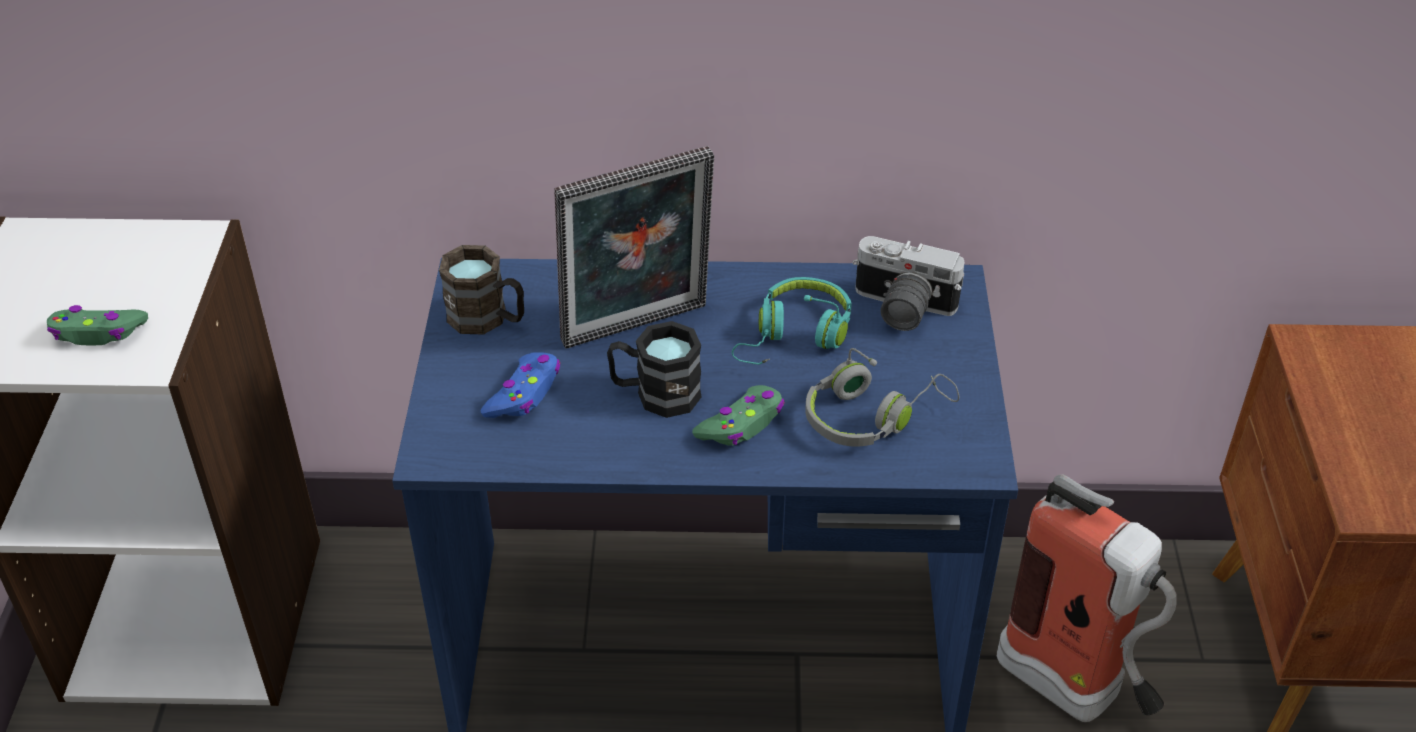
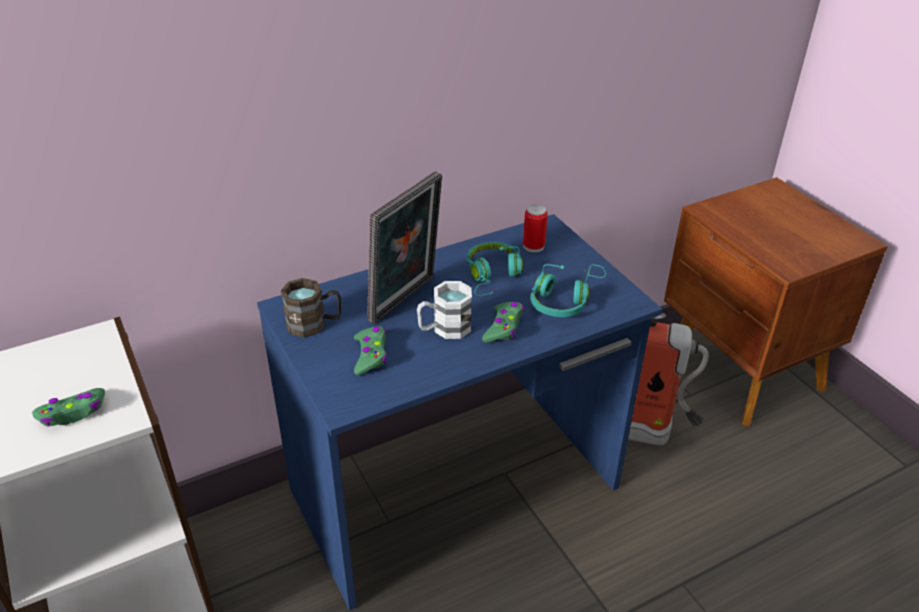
camera: 30 degrees left, 5 degrees down
(524, 394) = (370, 355): blue game controller -> green game controller
(655, 394) = (444, 329): black mug -> white mug
(872, 416) = (564, 299): grey headphones -> turquoise headphones
(900, 309) = (533, 246): camera -> can

